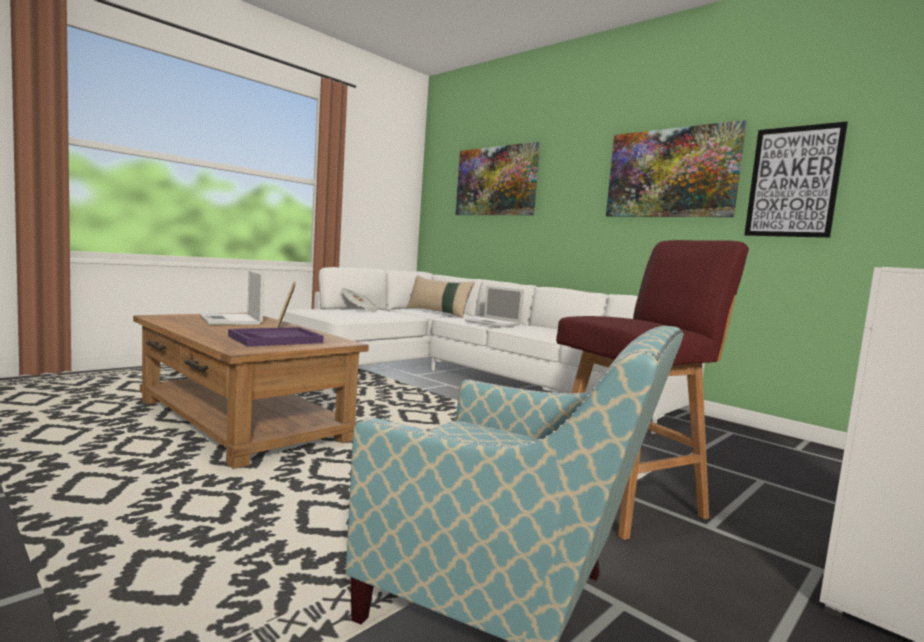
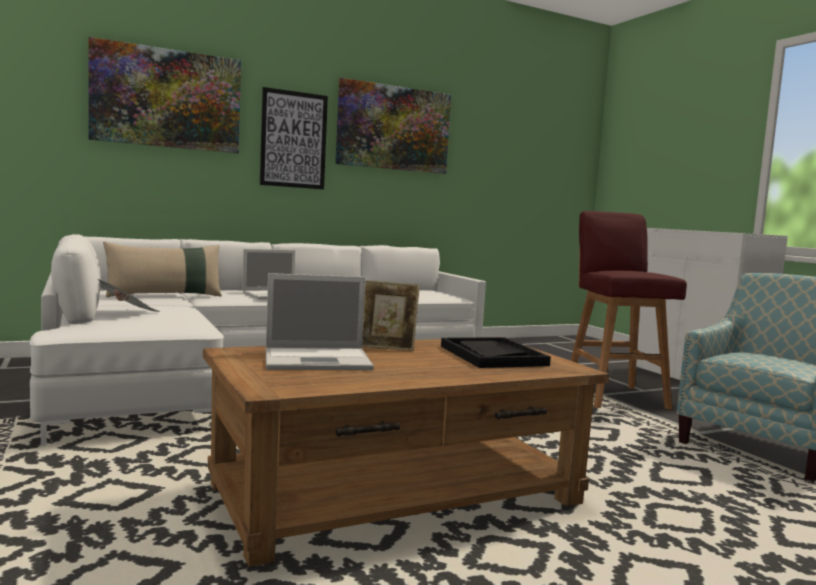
camera: 70 degrees left, 0 degrees up
(275, 339) = (492, 355): purple tray -> black tray
(793, 182) = (479, 150): picture -> picture (293, 140)

